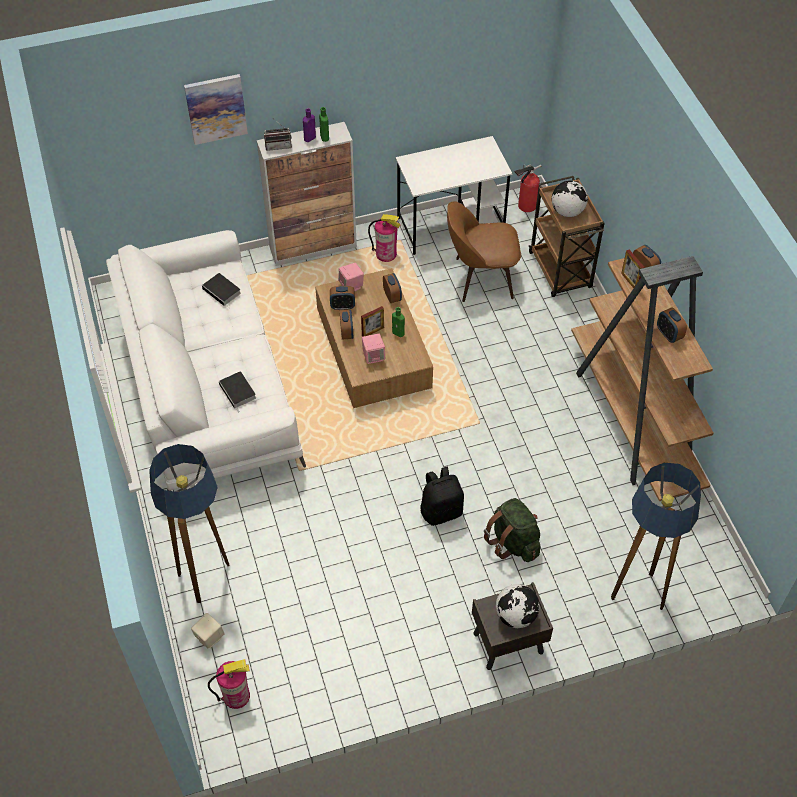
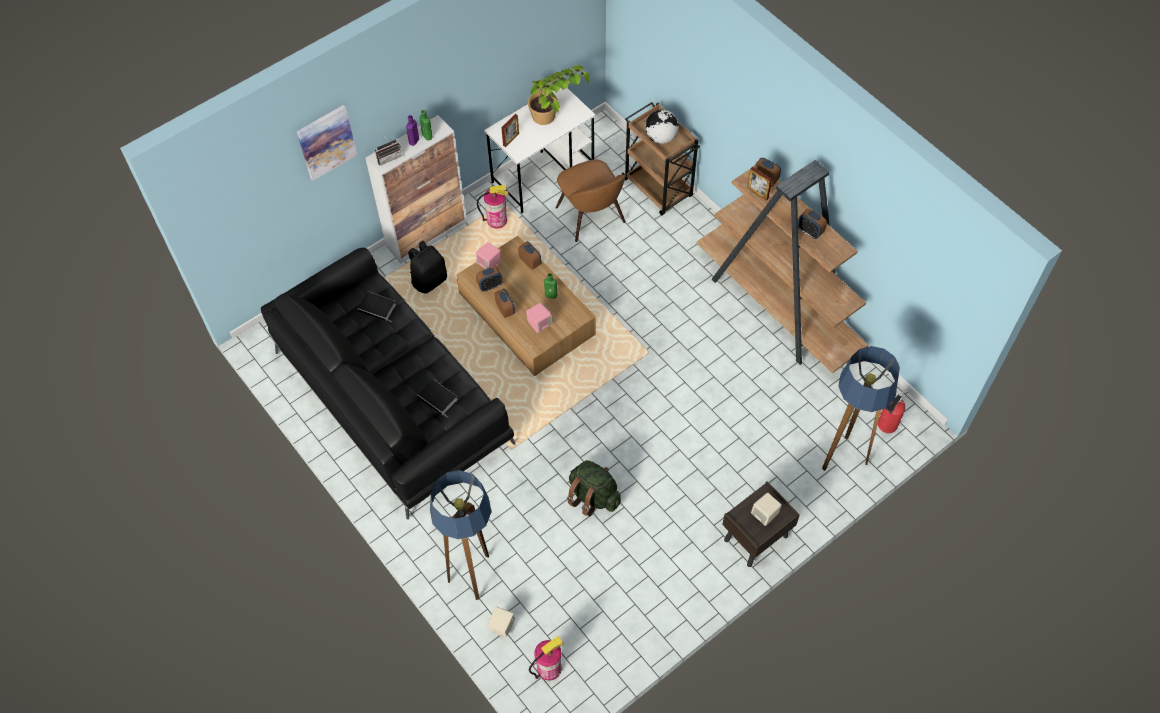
camera: 20 degrees left, 5 degrees up
(208, 383) = (391, 396): white sofa -> black sofa
(373, 331) = (528, 301): picture frame -> picture frame (511, 139)
(441, 511) = (650, 443): black backpack -> black backpack (429, 280)
(472, 163) = (556, 115): none -> potted plant
(480, 278) = (591, 217): brown chair -> brown chair turned 90 degrees counterclockwise
(513, 542) = (722, 449): green backpack -> green backpack (593, 496)
(516, 615) = (764, 515): globe -> beige speaker
(525, 206) = (601, 136): fire extinguisher -> fire extinguisher (886, 426)

